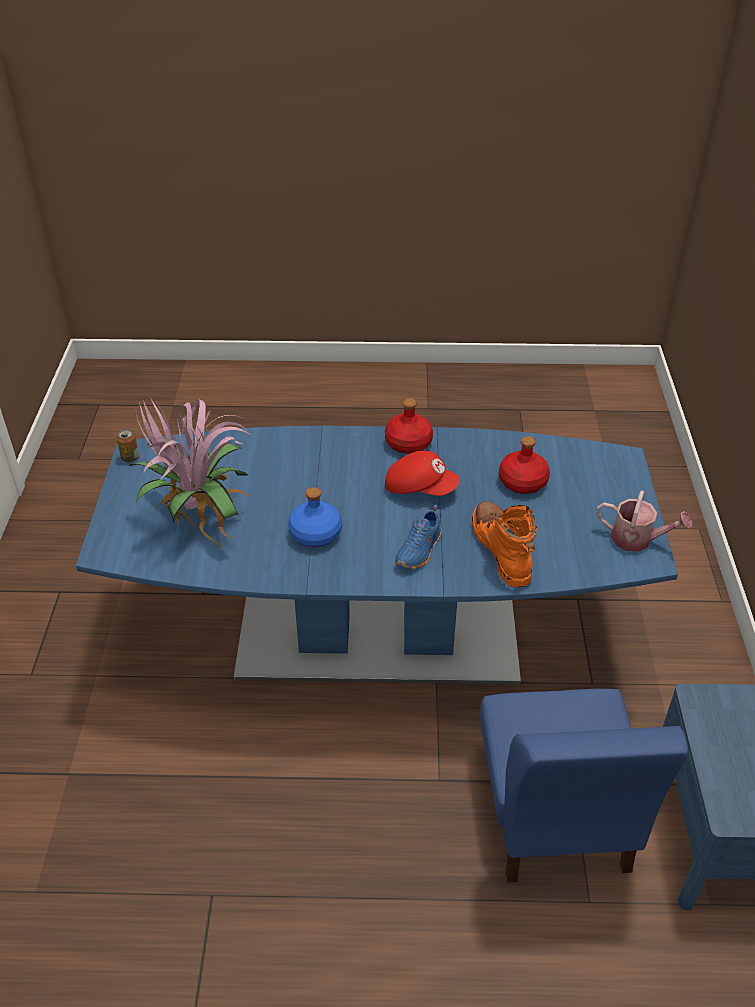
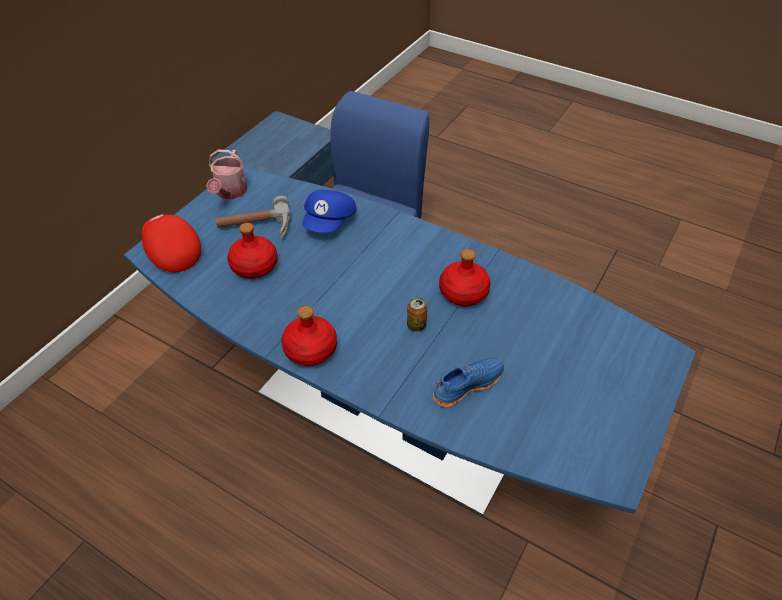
camera: 150 degrees left, 5 degrees up
(130, 458) = (623, 470): can -> can (416, 325)
(199, 517) = (563, 353): potted plant -> none
(315, 534) = (464, 292): blue bottle -> red bottle
(420, 488) = (342, 297): red cap -> red cap (171, 251)
(420, 550) = (389, 246): blue shoe -> blue shoe (466, 385)
(502, 550) = (330, 222): orange boot -> blue cap
(563, 513) = (256, 229): none -> hammer
(637, 539) = (230, 192): watering can -> watering can turned 135 degrees counterclockwise

